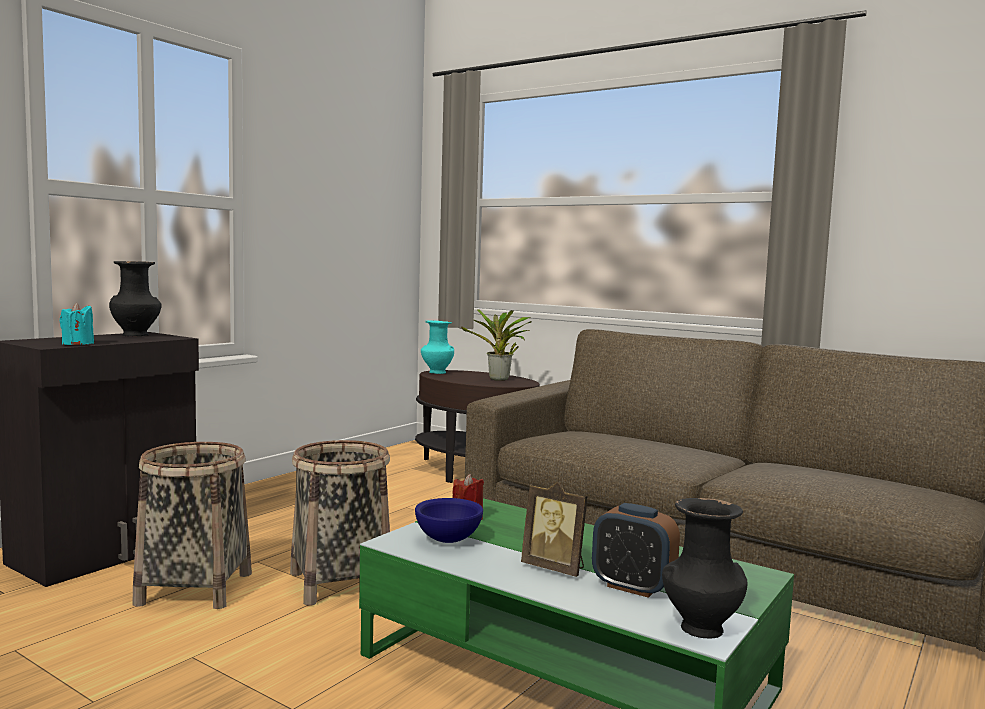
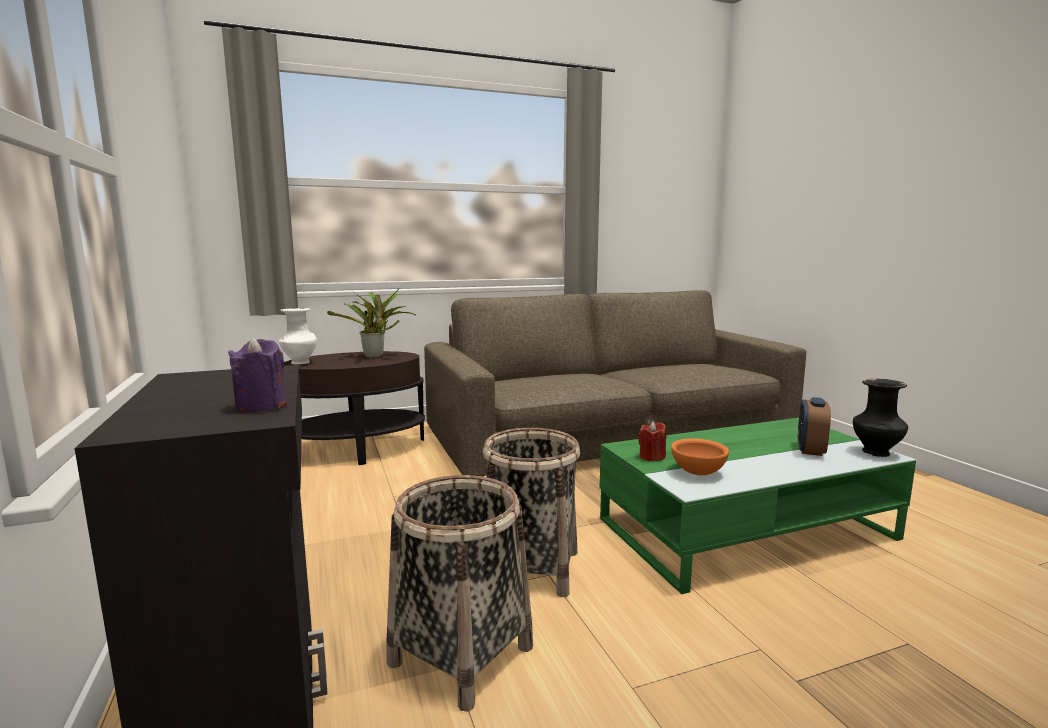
camera: 55 degrees left, 5 degrees up
(77, 344) = (261, 406): turquoise candle -> purple candle
(137, 335) = (204, 380): black vase -> none
(436, 372) = (299, 363): turquoise vase -> white vase
(447, 540) = (698, 473): blue bowl -> orange bowl
(555, 568) = (771, 458): picture frame -> none
(632, 587) = (810, 450): alarm clock -> alarm clock turned 135 degrees clockwise

